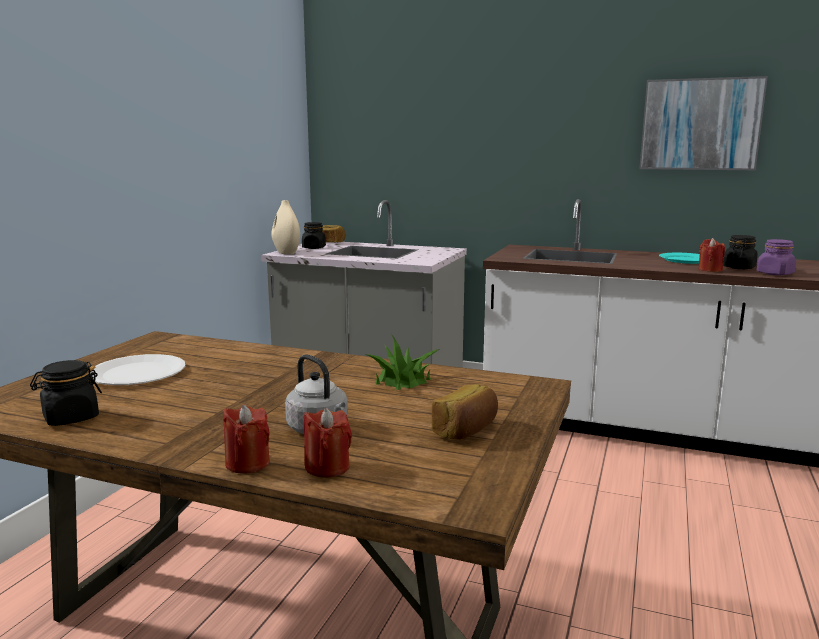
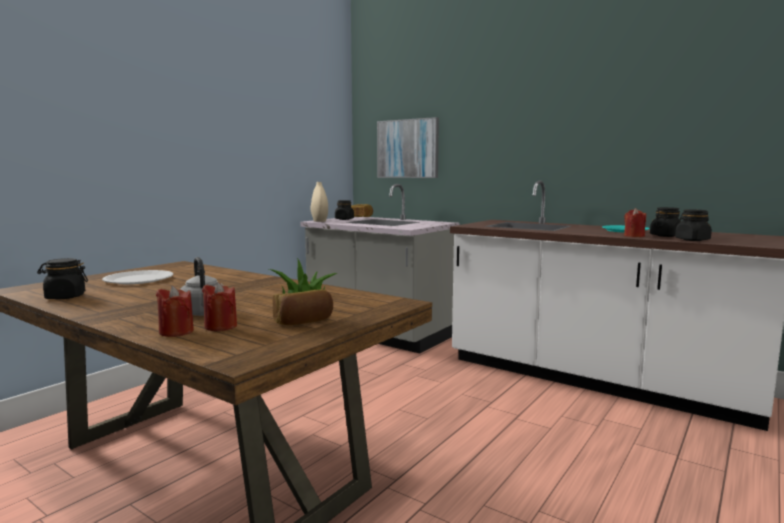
camera: 15 degrees right, 5 degrees down
(247, 463) = (130, 325): red candle -> red candle (220, 326)
(700, 124) = (645, 116): picture -> picture (408, 149)
(775, 273) = (692, 240): purple jar -> black jar

